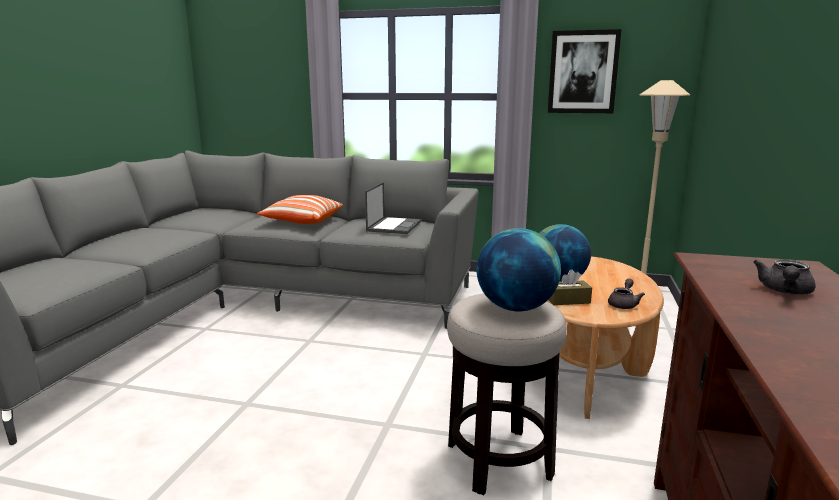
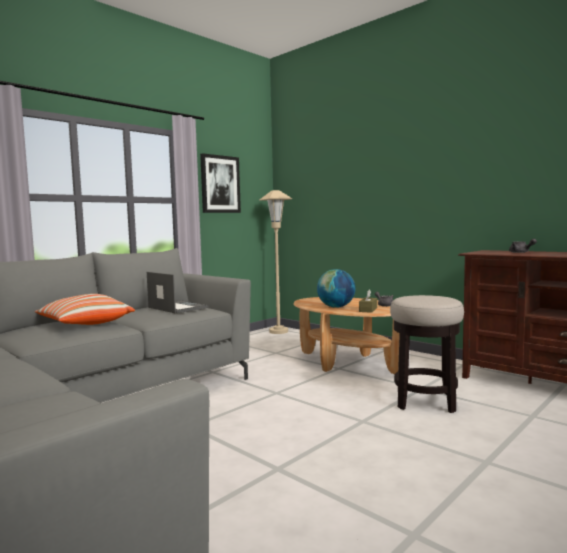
camera: 60 degrees left, 10 degrees down
(515, 308) = (430, 297): globe -> none

